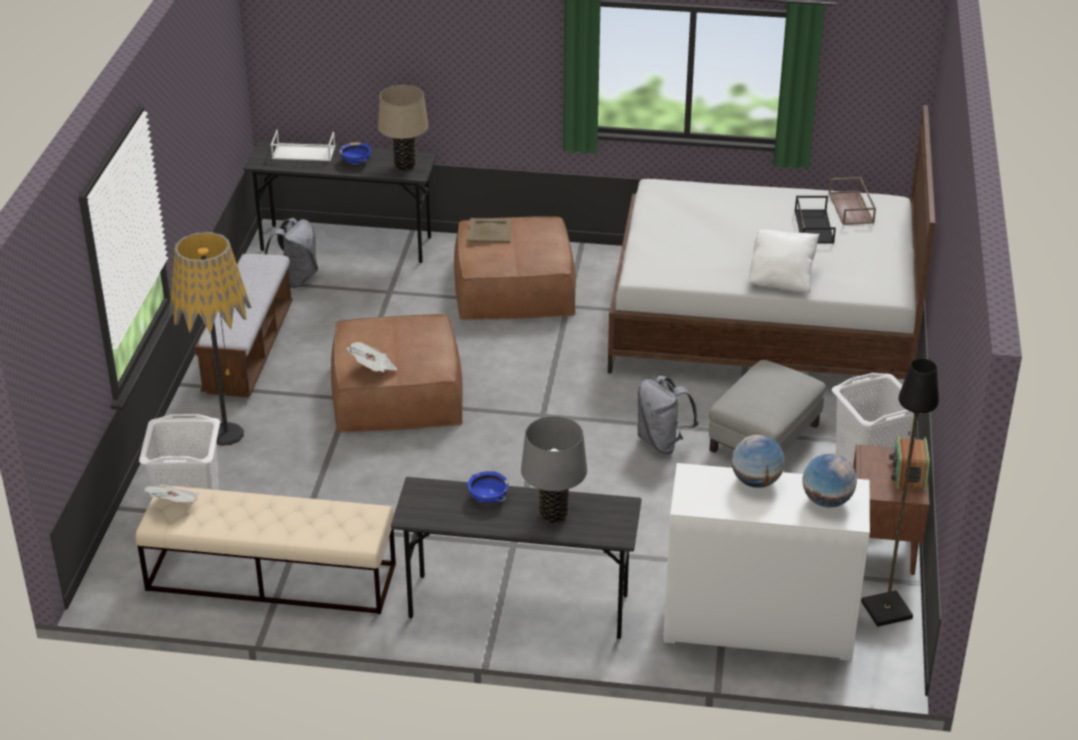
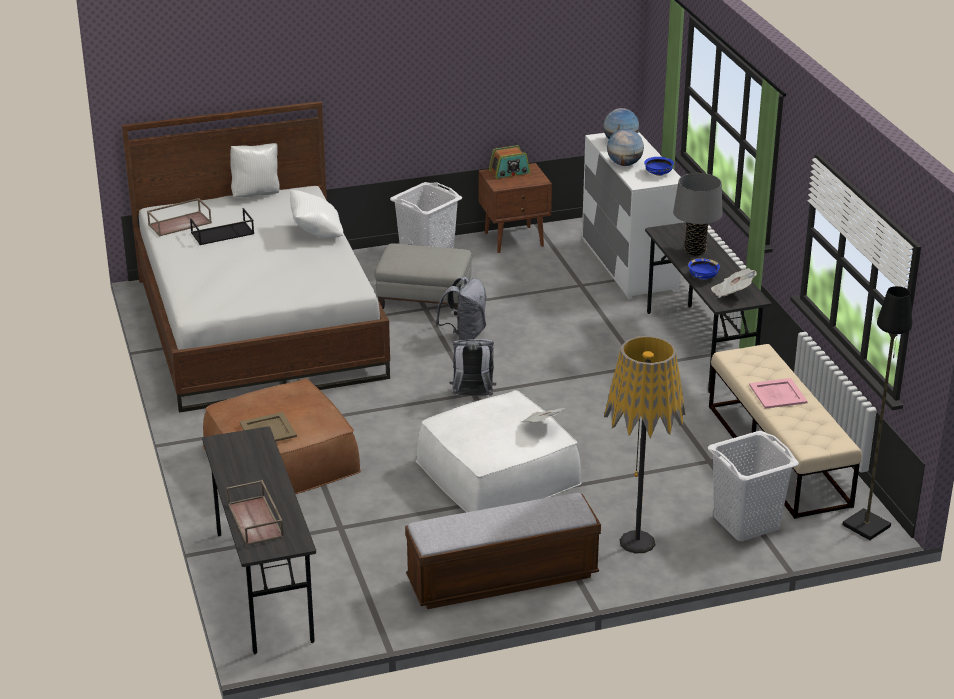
camera: 115 degrees left, 5 degrees down
(175, 504) = (815, 440): newspaper -> newspaper (732, 293)
(273, 515) = (778, 394): none -> pink tray
(296, 279) = (355, 596): grey backpack -> grey backpack (472, 396)
(303, 153) = (256, 521): white tray -> brown tray
(355, 161) = (253, 480): blue bowl -> blue bowl (658, 173)
(397, 391) = (498, 472): brown ottoman -> white ottoman
(405, 165) = (244, 447): beige table lamp -> none
(886, 611) = (573, 230): black floor lamp -> black floor lamp (867, 526)
(903, 263) = (256, 194): none -> white pillow

